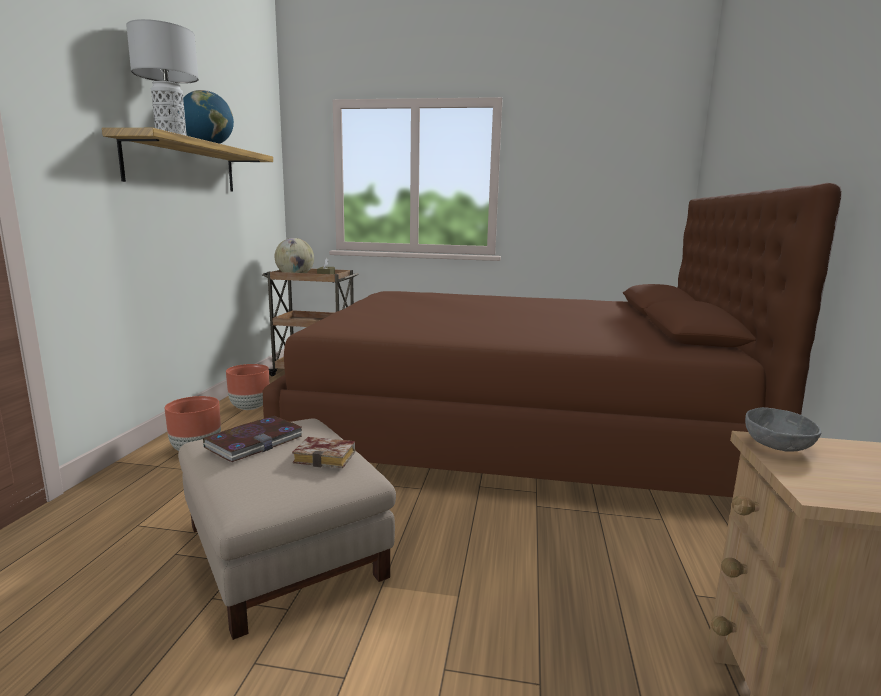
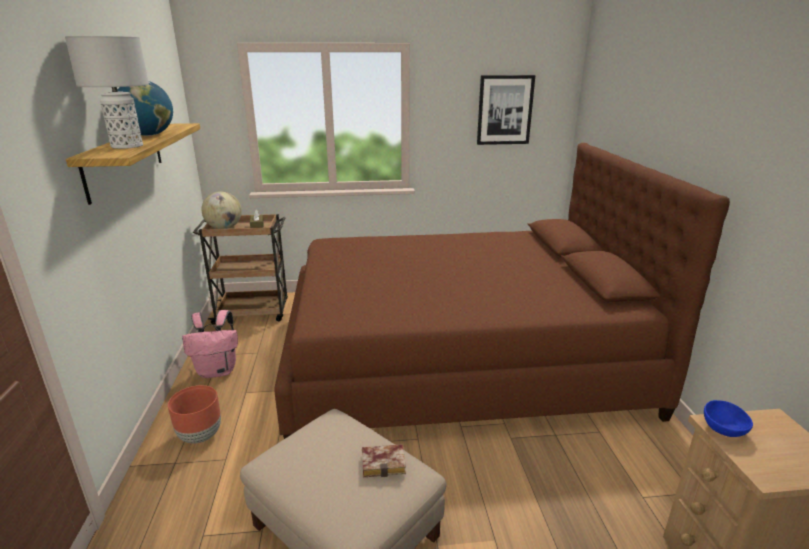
camera: 15 degrees left, 10 degrees up
(250, 407) = (218, 371): brown planter -> pink backpack
(254, 442) = (313, 457): book -> none
(608, 171) = (505, 110): none -> picture
(779, 447) = (724, 429): grey bowl -> blue bowl

